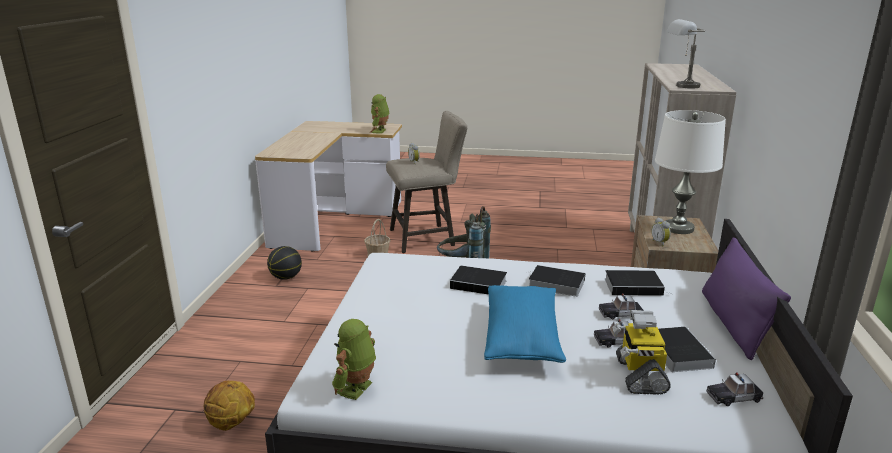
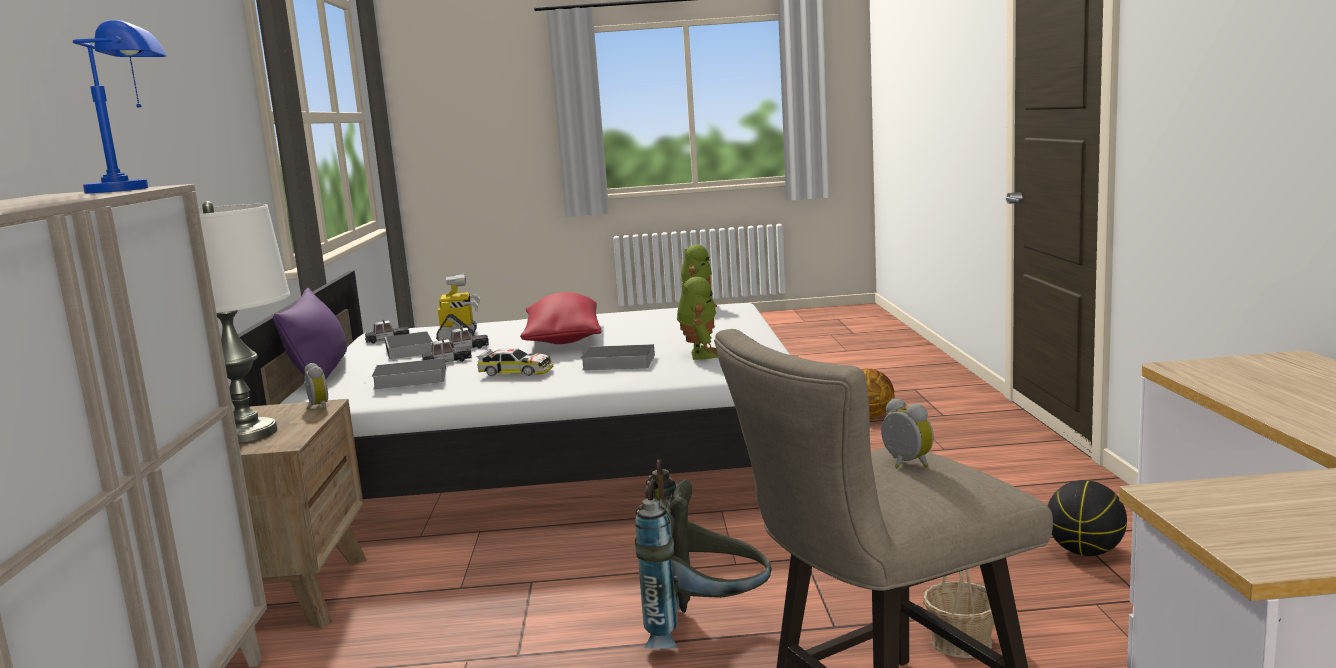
camera: 170 degrees right, 10 degrees down
(380, 131) = (1214, 497): toy robot -> toy robot (700, 355)
(522, 338) = (563, 340): blue pillow -> red pillow
(554, 284) = (516, 371): book -> toy car
(680, 86) = (139, 188): grey table lamp -> blue table lamp

